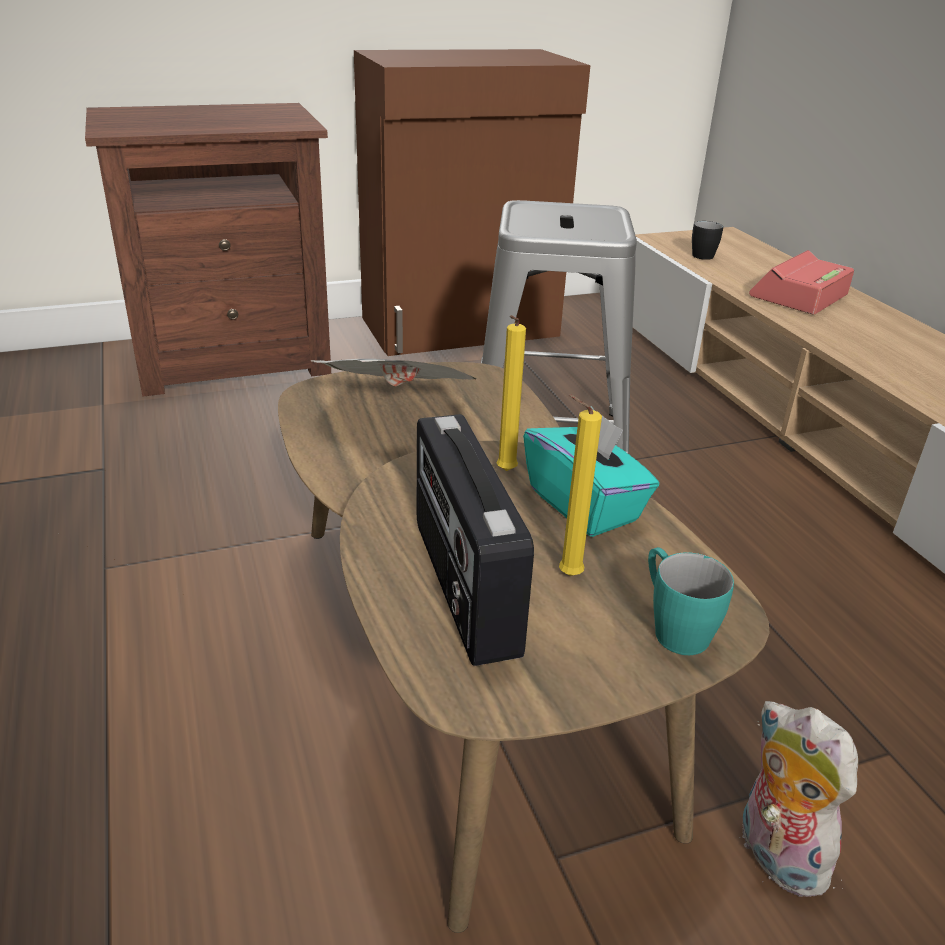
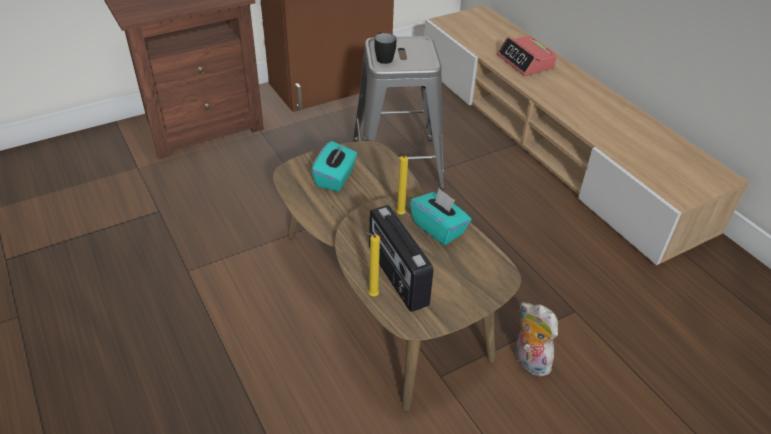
camera: 10 degrees left, 10 degrees up
(398, 410) = (335, 178): newspaper -> turquoise tissue box
(566, 575) = (437, 265): yellow candle -> yellow candle (371, 295)
(672, 627) = (483, 283): turquoise mug -> none
(700, 254) = (469, 32): black mug -> black mug (383, 57)
(798, 296) = (525, 62): alarm clock -> alarm clock turned 60 degrees counterclockwise

